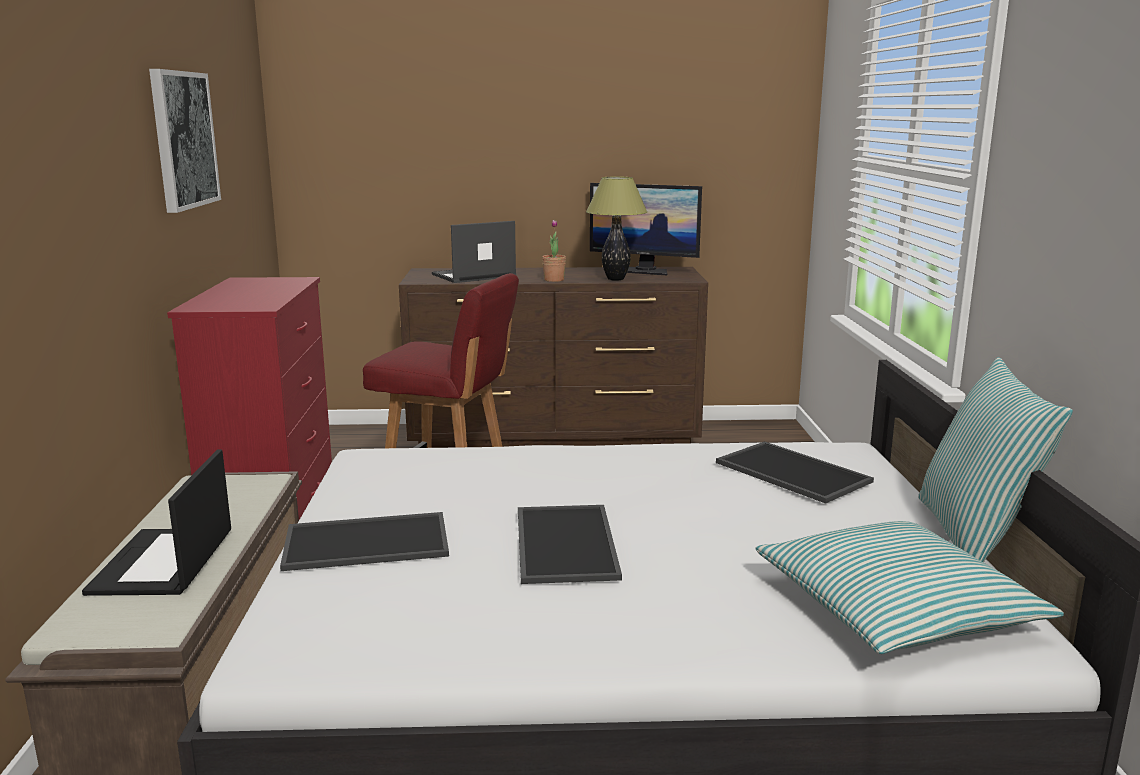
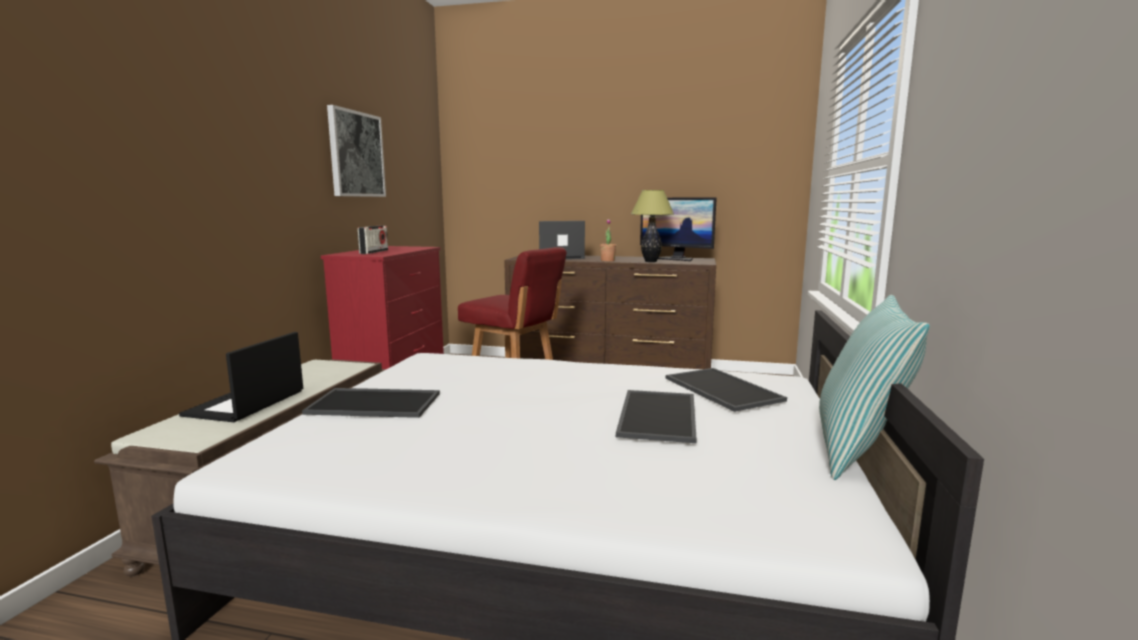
camera: 15 degrees right, 5 degrees down
(240, 298) = (374, 252): none -> radio
(563, 543) = (506, 417): tray -> tray (656, 415)
(895, 609) = (743, 495): pillow -> none

